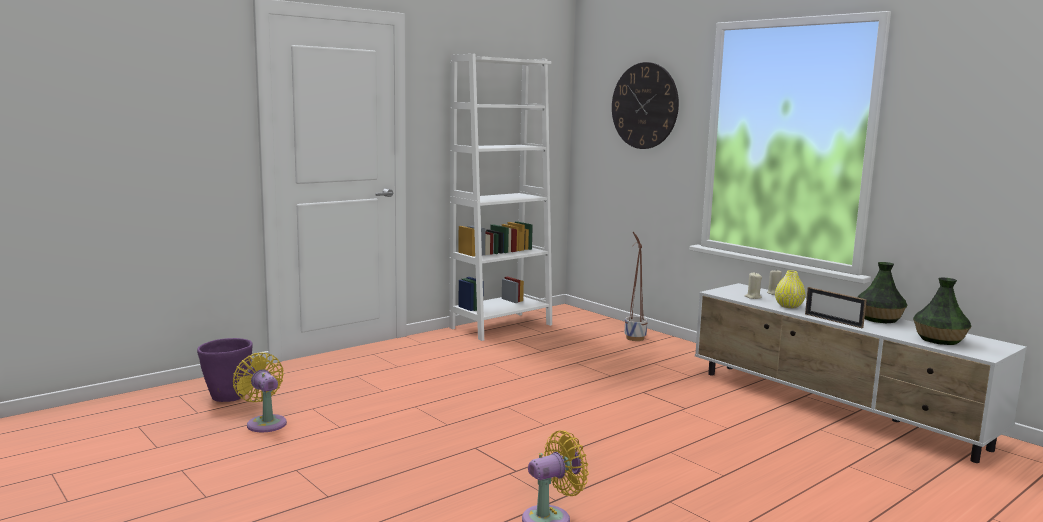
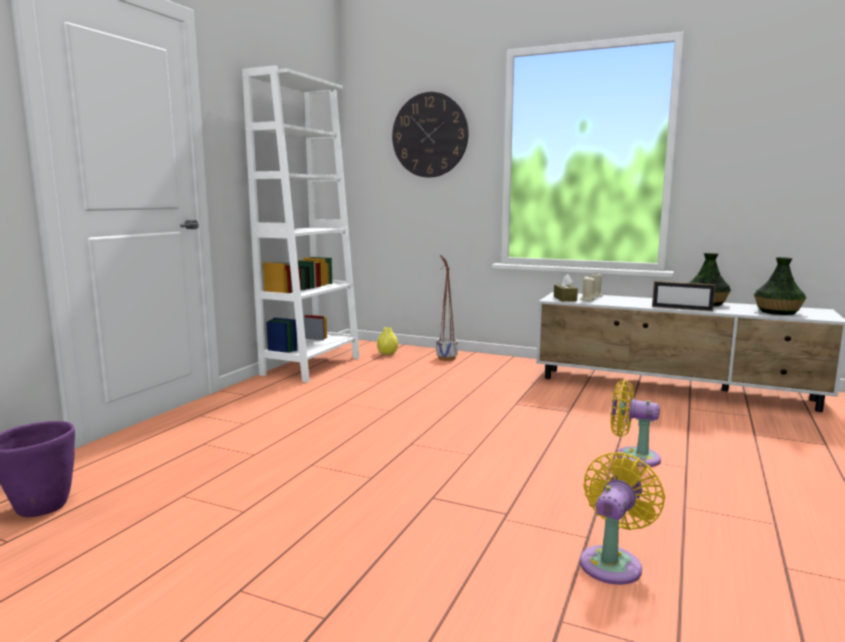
camera: 25 degrees left, 0 degrees up
(265, 423) = (130, 531): yellow fan -> yellow fan (632, 457)
(731, 293) = (565, 299): none -> brown tissue box
(788, 306) = (627, 303): yellow vase -> yellow vase (387, 353)

